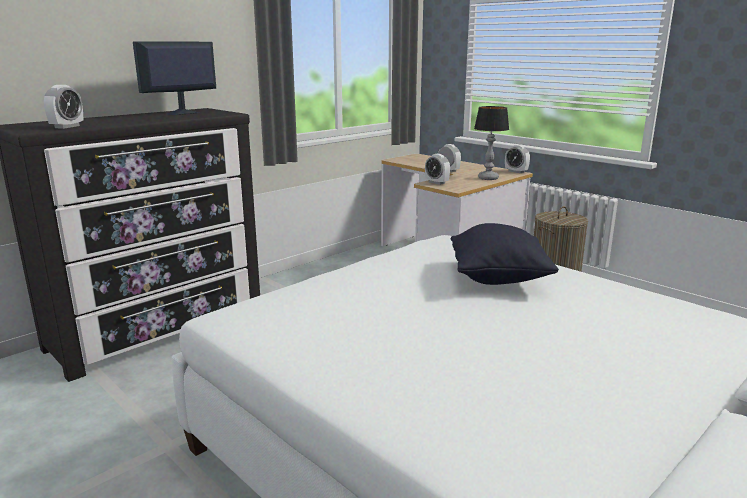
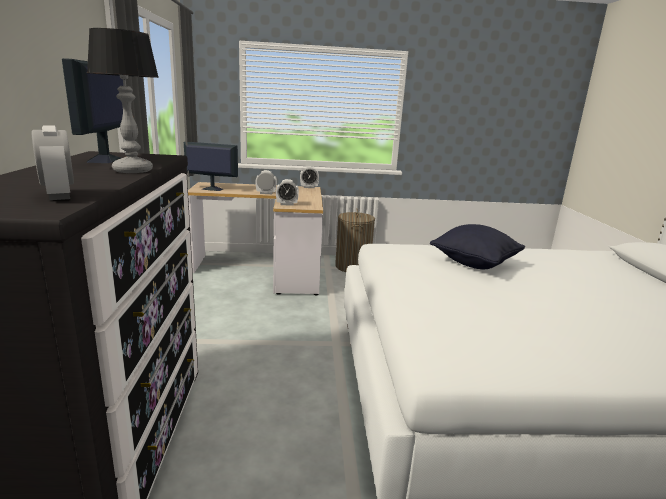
camera: 50 degrees left, 0 degrees up
(409, 160) = (212, 189): none -> monitor
(487, 178) = (307, 195): table lamp -> table lamp (132, 170)

